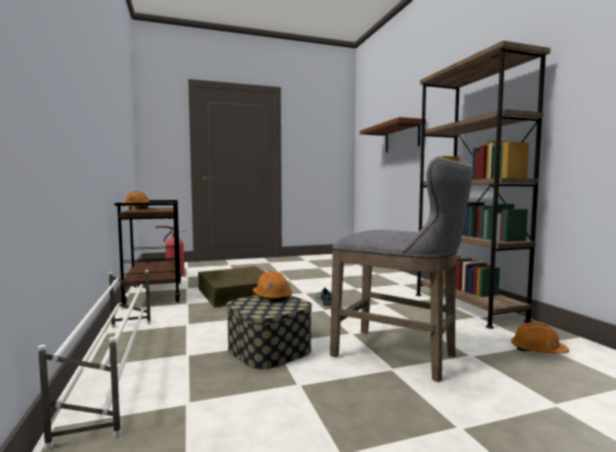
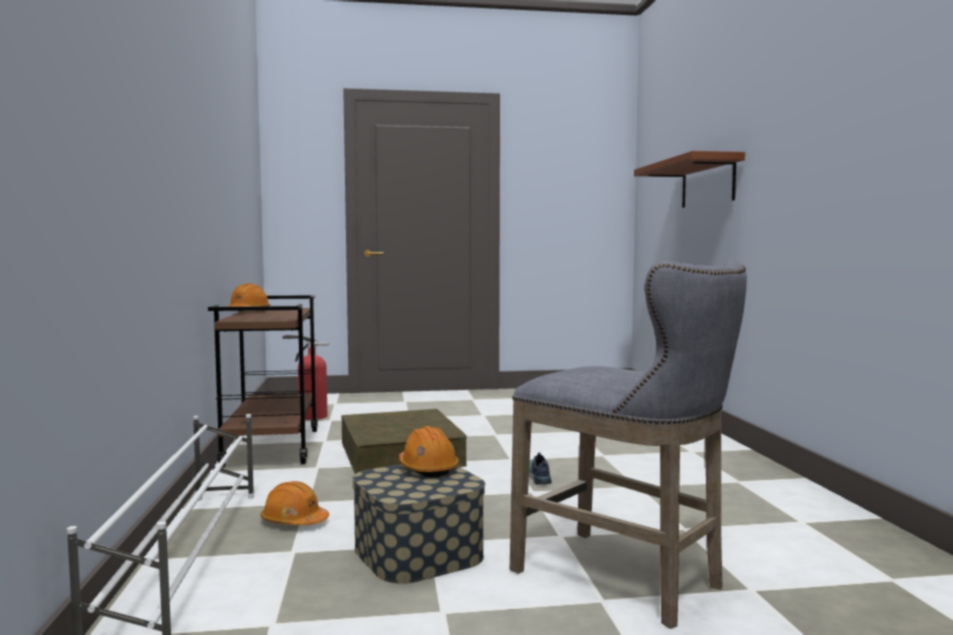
camera: 10 degrees right, 0 degrees up
(467, 307) = (792, 501): brown bookcase -> none
(537, 350) = (882, 590): orange hard hat -> orange hard hat (294, 521)

